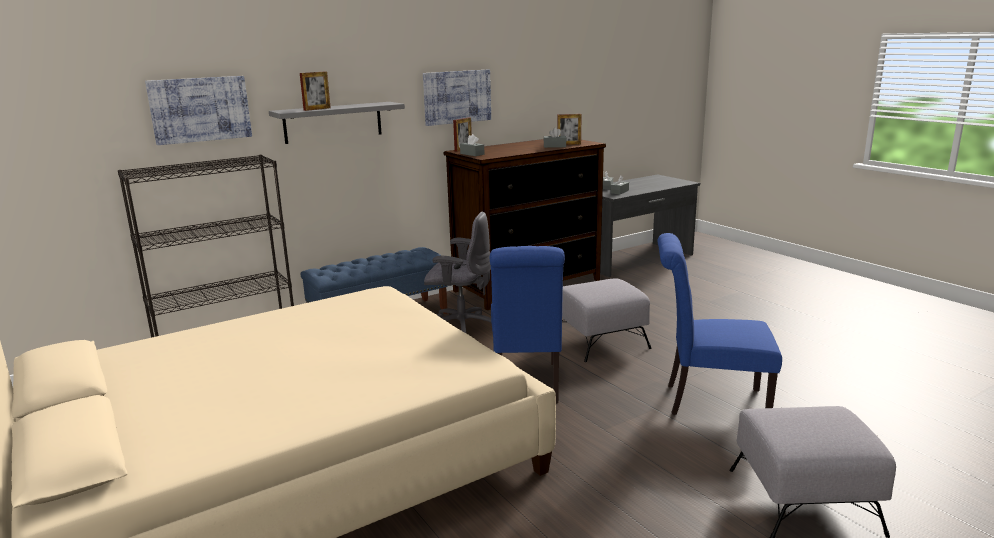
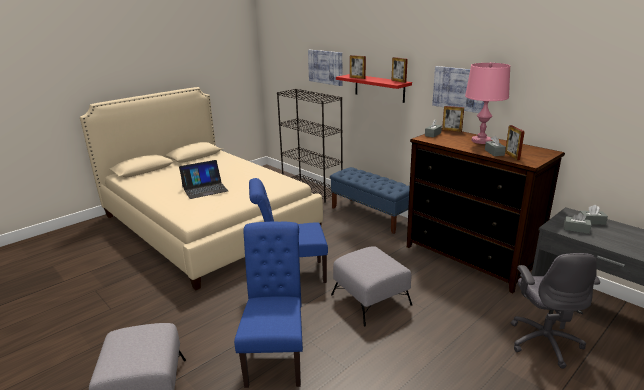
camera: 80 degrees right, 5 degrees up
(333, 122) = (379, 88): grey shelf -> red shelf
(340, 357) = (205, 189): none -> laptop
(377, 103) = (398, 81): none -> picture frame
(461, 328) = (370, 242): grey office chair -> grey office chair (544, 341)
(512, 146) = (481, 141): none -> pink table lamp

